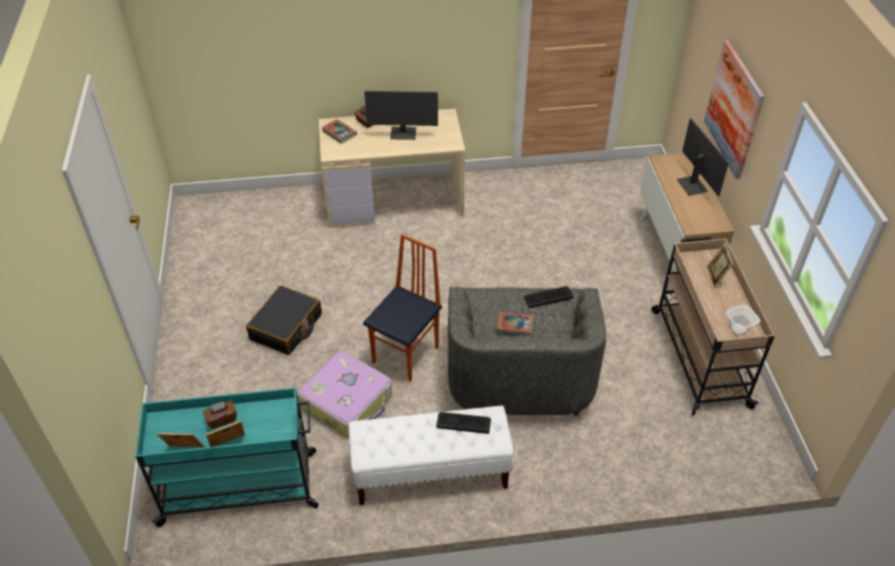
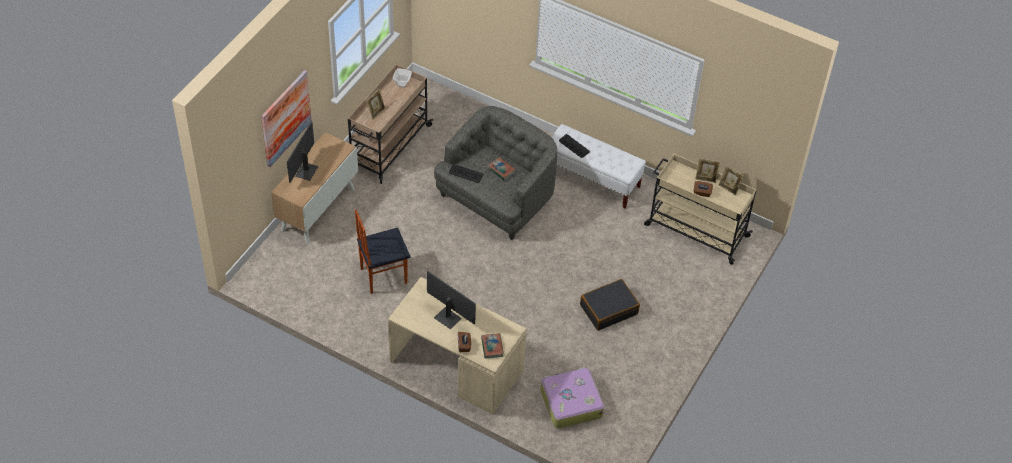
camera: 145 degrees left, 5 degrees up
(241, 488) = (695, 230): turquoise cart -> beige cart
(347, 401) = (606, 241): suitcase -> suitcase (570, 402)
(407, 355) = (550, 247): chair -> chair (383, 275)

